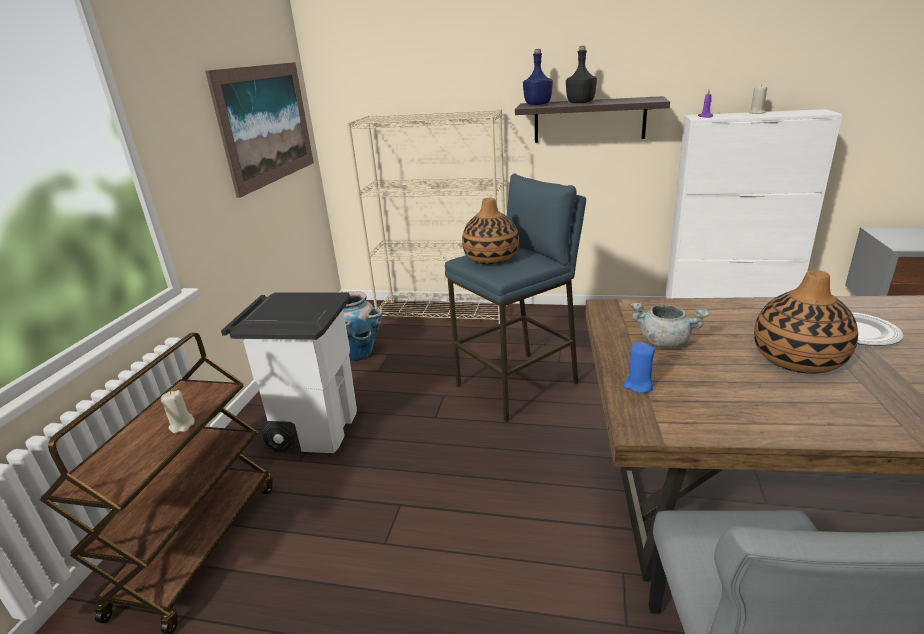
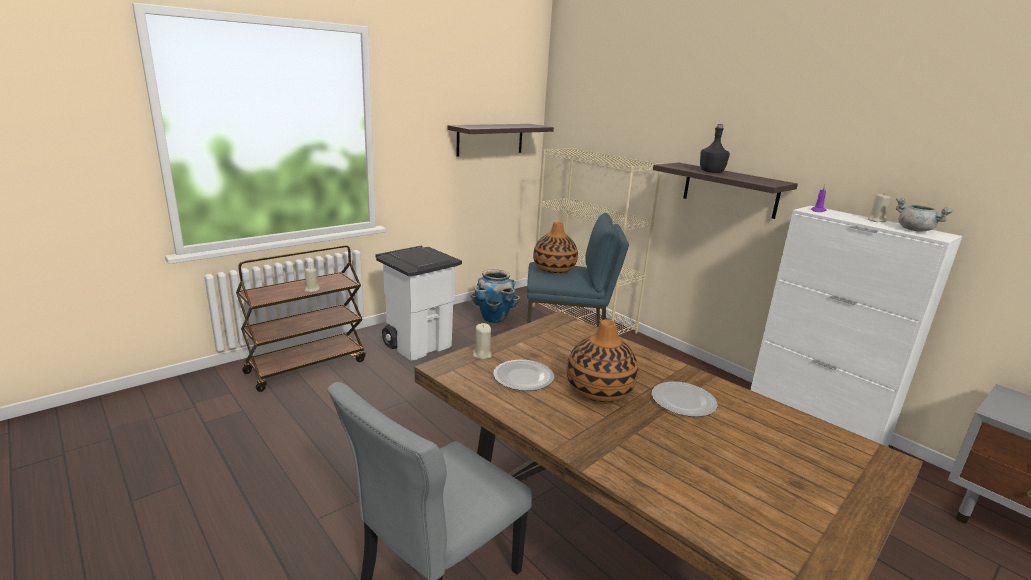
camera: 35 degrees right, 5 degrees down
(266, 124) = (490, 139): picture -> shelf
(538, 104) = (680, 166): blue bottle -> none
(638, 385) = (481, 355): blue candle -> beige candle
(664, 341) = (547, 347): grey cooking pot -> grey cooking pot (916, 230)
(725, 386) = (523, 377): none -> plate

